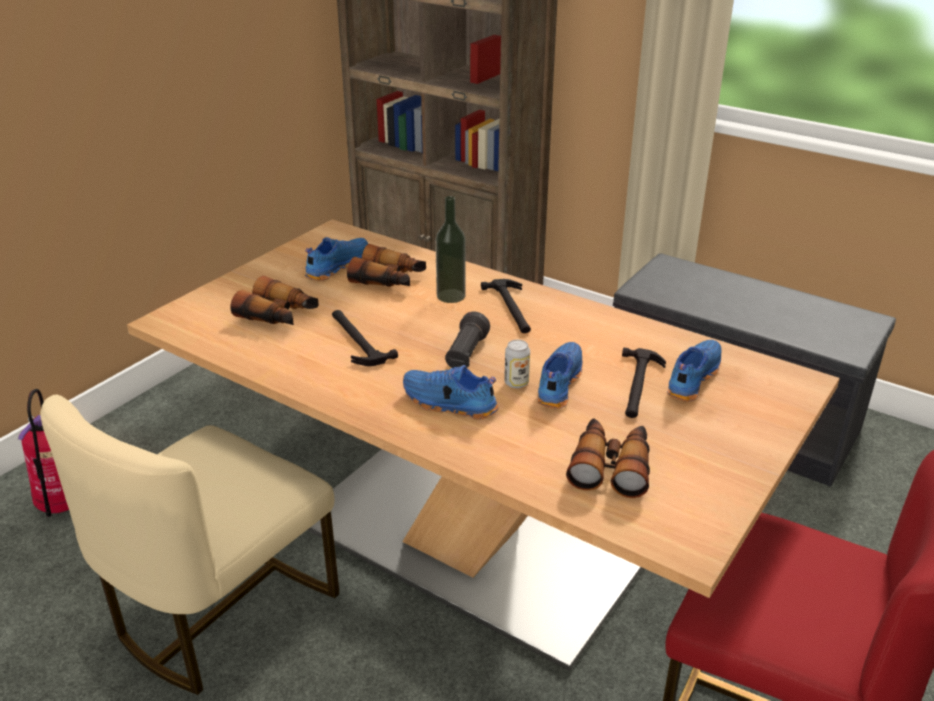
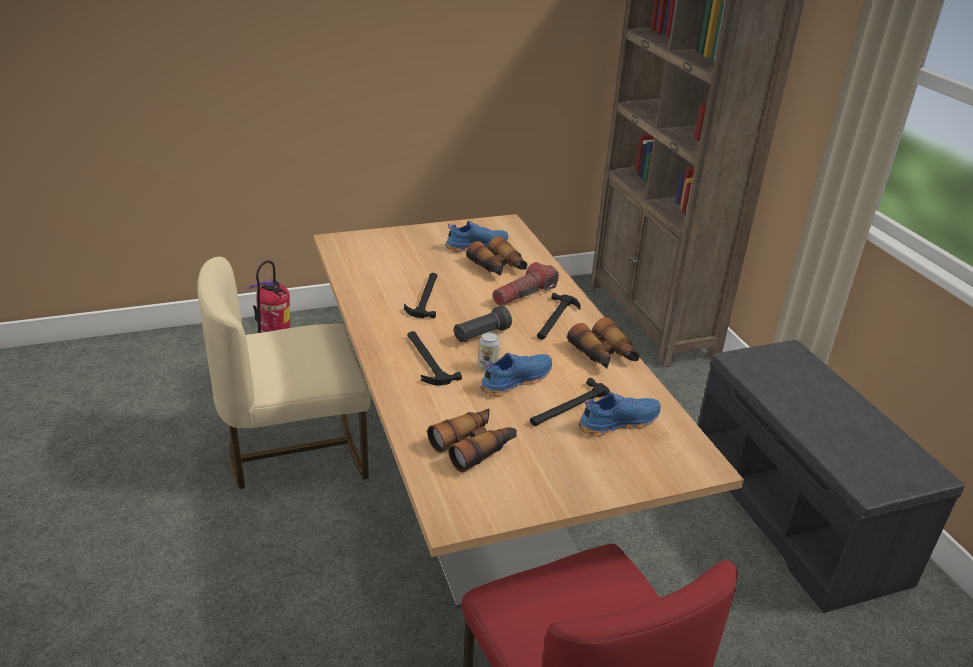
camera: 35 degrees right, 0 degrees up
(279, 315) = (400, 263): binoculars -> binoculars (604, 355)
(448, 404) = (427, 360): blue shoe -> hammer
(451, 296) = (524, 294): bottle -> flashlight

